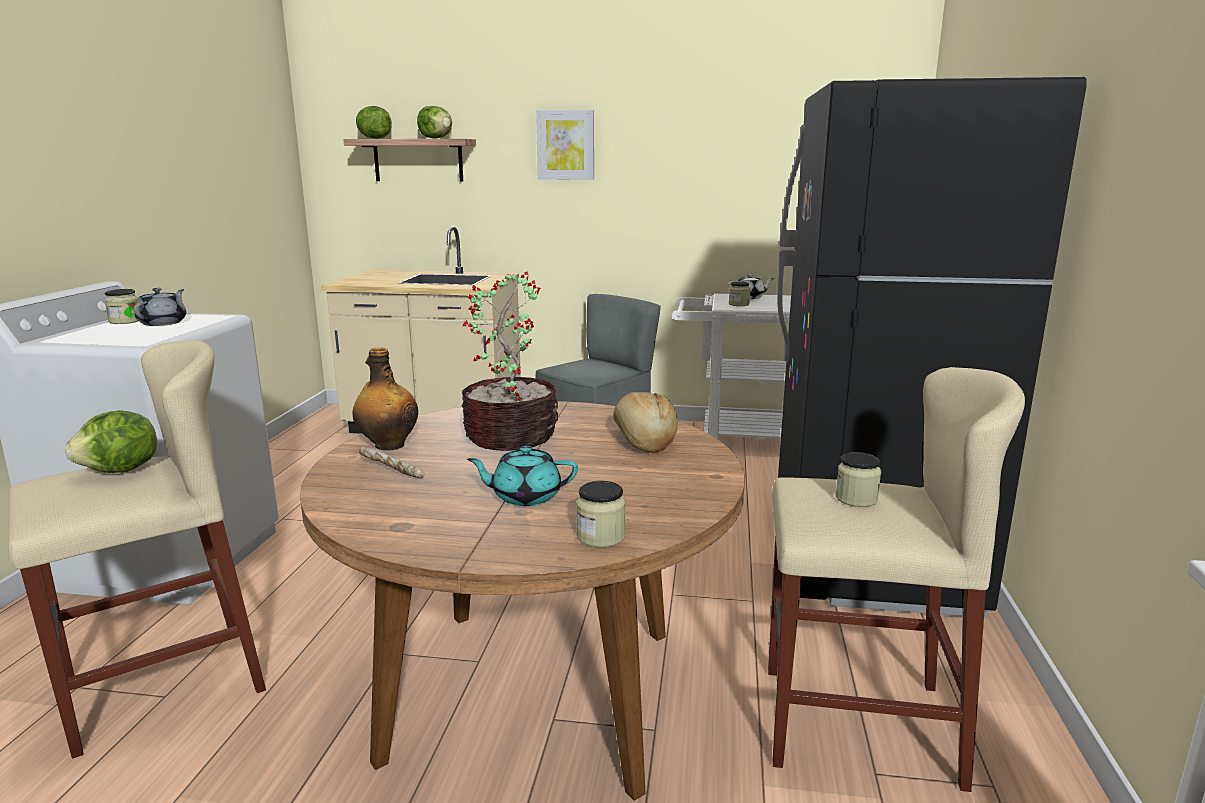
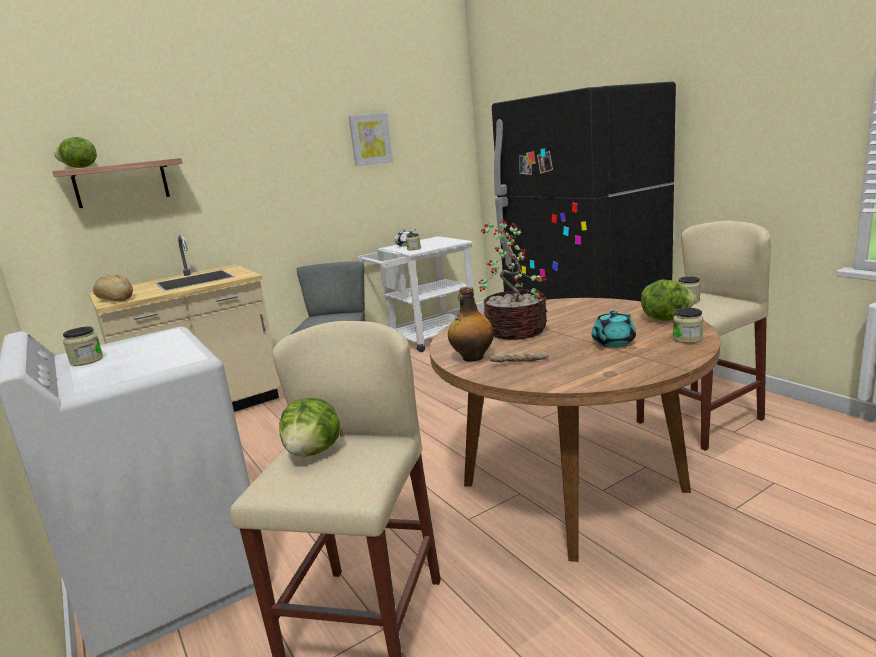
camera: 40 degrees left, 0 degrees up
(163, 323) = (136, 349): grey teapot -> none
(436, 138) = (144, 161): lettuce -> lettuce (665, 318)
(565, 145) = (254, 156): picture -> picture (370, 139)
(643, 440) = (576, 309): bread -> bread (115, 299)

